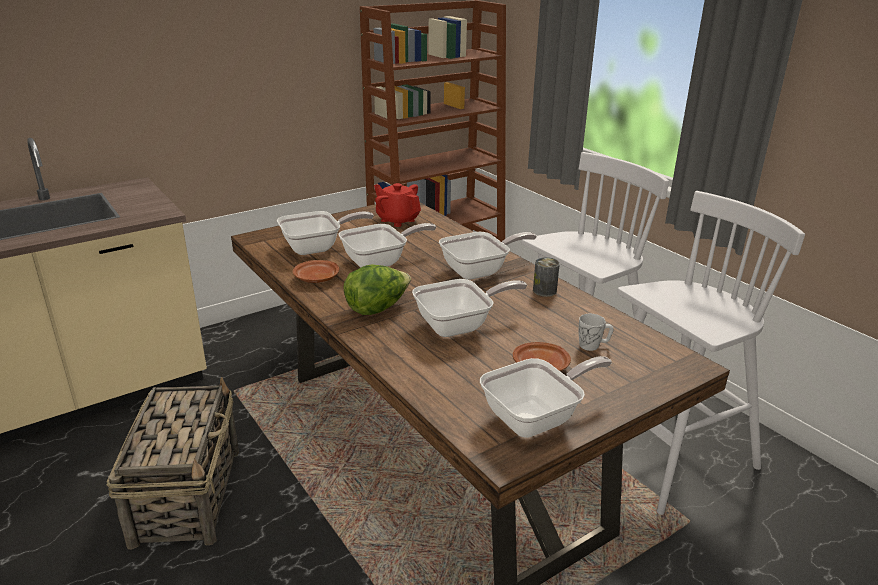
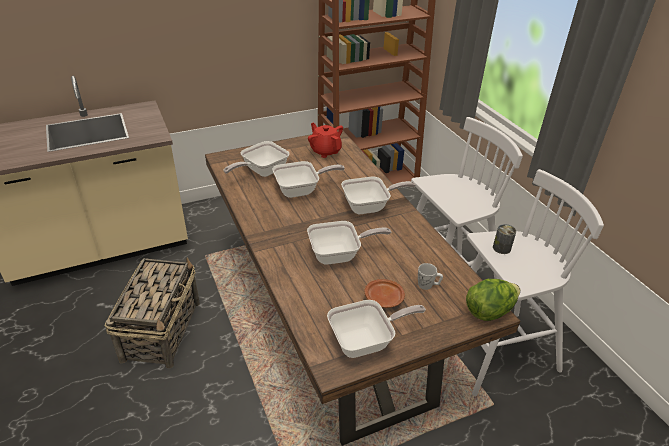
camera: 10 degrees right, 10 degrees up
(316, 278) = (252, 200): brown plate -> none
(317, 247) = (261, 172): frying pan -> frying pan turned 150 degrees clockwise
(377, 308) = (287, 232): lettuce -> lettuce (489, 311)
(544, 291) = (410, 231): can -> can (501, 248)

